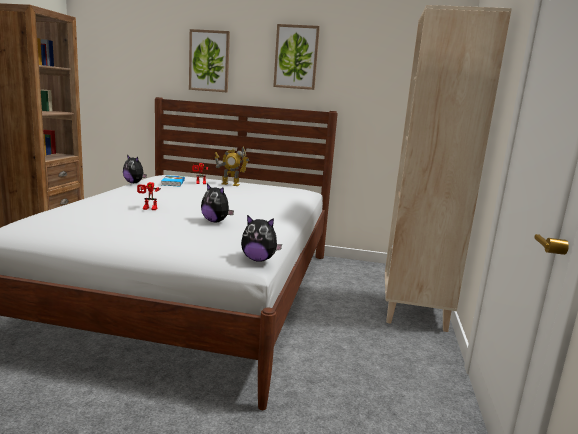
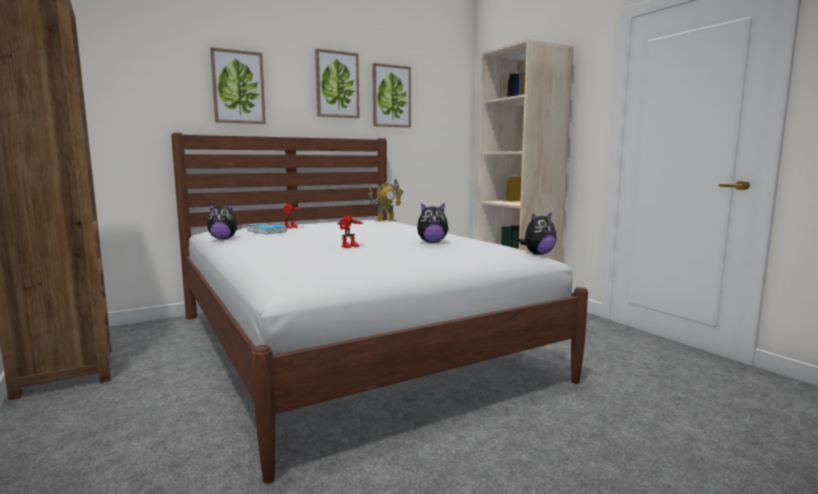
camera: 40 degrees left, 5 degrees down
(230, 184) = (317, 224): toy robot -> toy robot (386, 220)
(353, 68) = (391, 96): none -> picture

